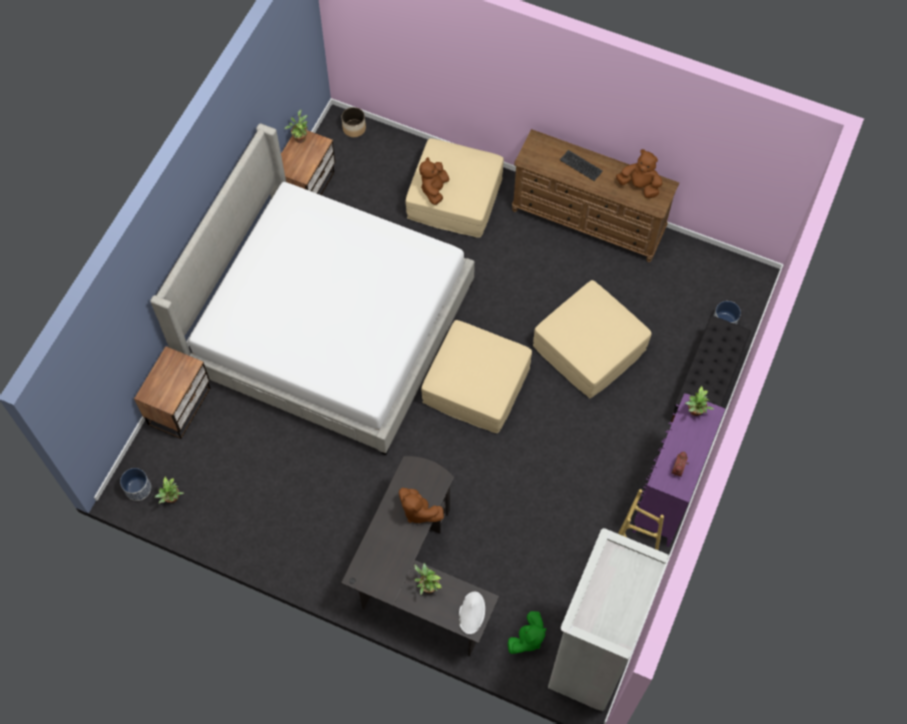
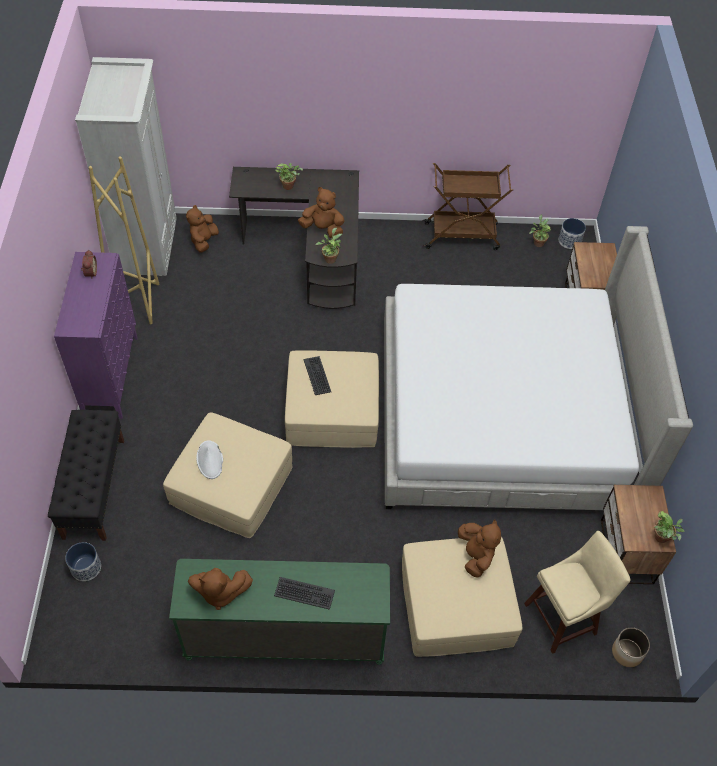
camera: 155 degrees right, 10 degrees down
(247, 537) = (461, 237): none -> brown cart
(383, 163) = (564, 617): none -> beige chair
(471, 612) = (246, 180): white hat -> white hat (210, 460)
(487, 377) = (317, 375): none -> keyboard
(527, 639) = (203, 241): green plush toy -> brown plush toy
(588, 221) = (284, 637): brown dresser -> green dresser
(695, 412) = (85, 323): potted plant -> potted plant (330, 258)

